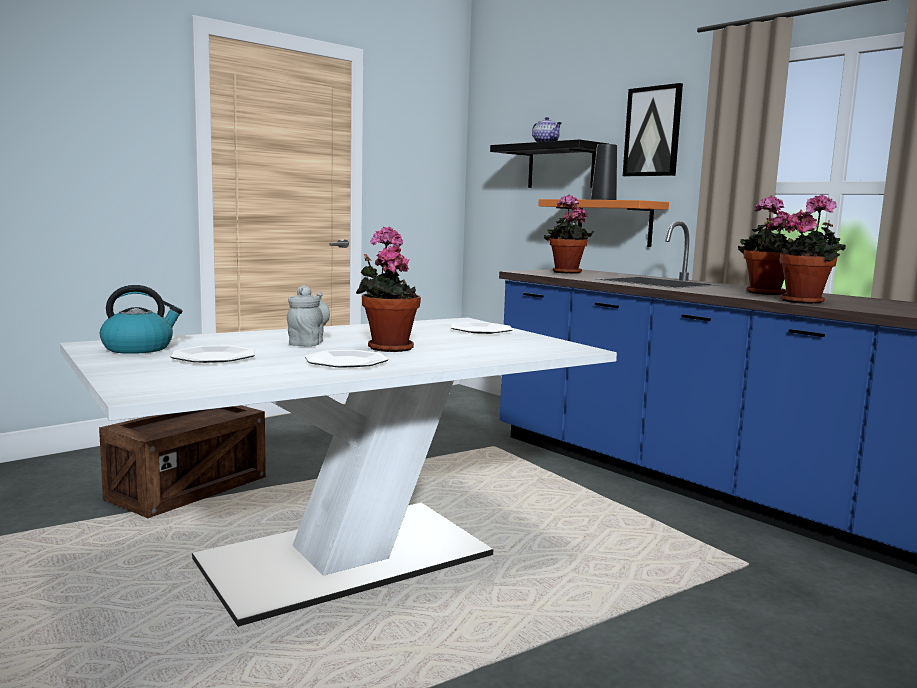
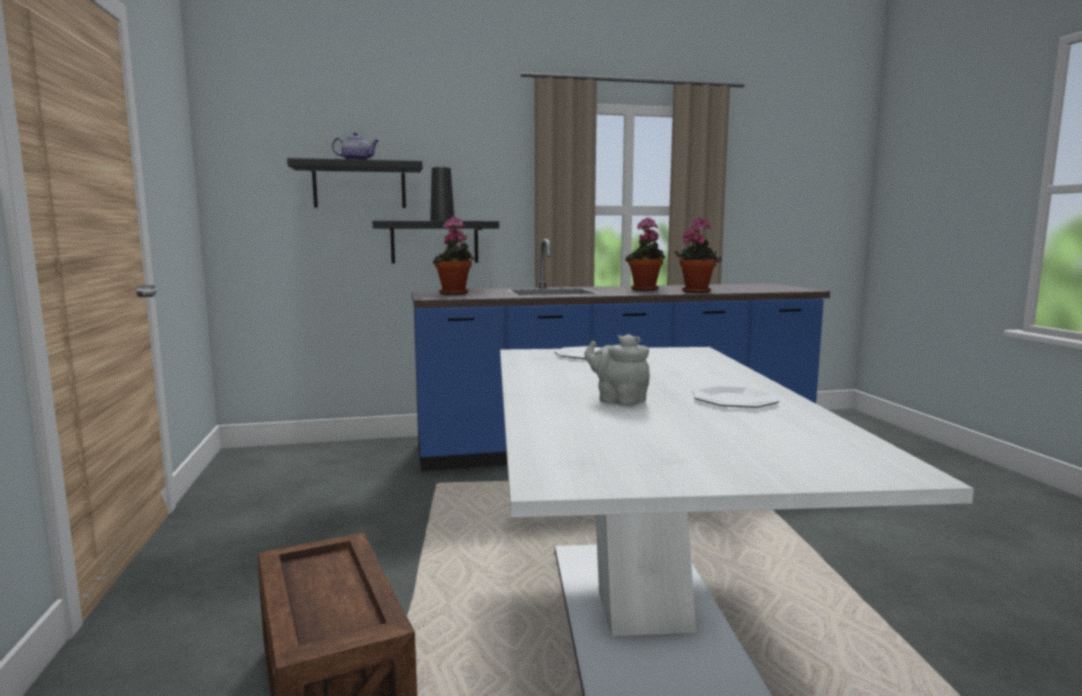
camera: 60 degrees left, 0 degrees up
(139, 348) = (608, 460): kettle -> none
(213, 357) = (690, 435): plate -> none
(387, 347) = (661, 383): potted plant -> none
(614, 223) = (434, 242): orange shelf -> black shelf
(653, 131) = (469, 157): picture -> none

